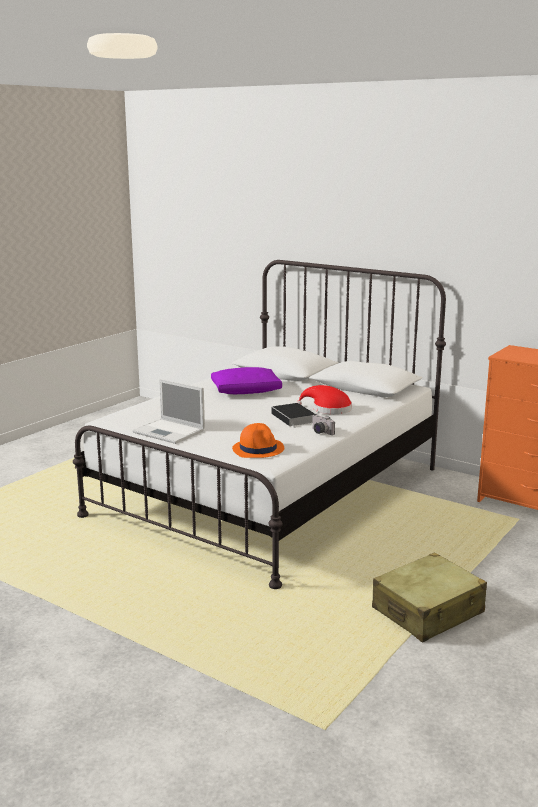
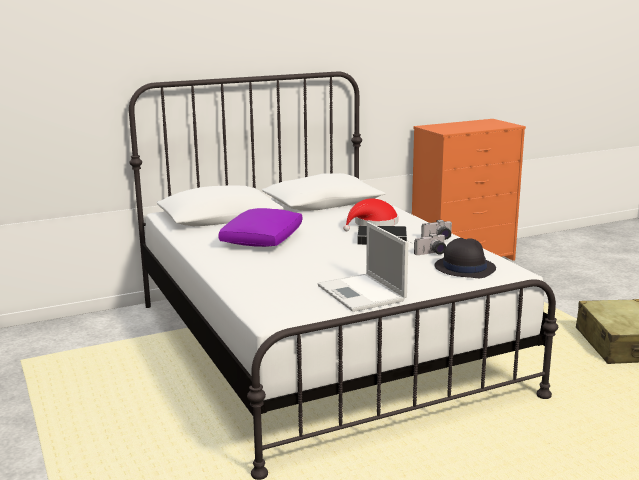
camera: 60 degrees left, 0 degrees up
(170, 432) = (362, 293): laptop -> laptop turned 90 degrees clockwise
(258, 449) = (464, 268): orange hat -> black hat
(279, 436) = (432, 254): none -> camera

